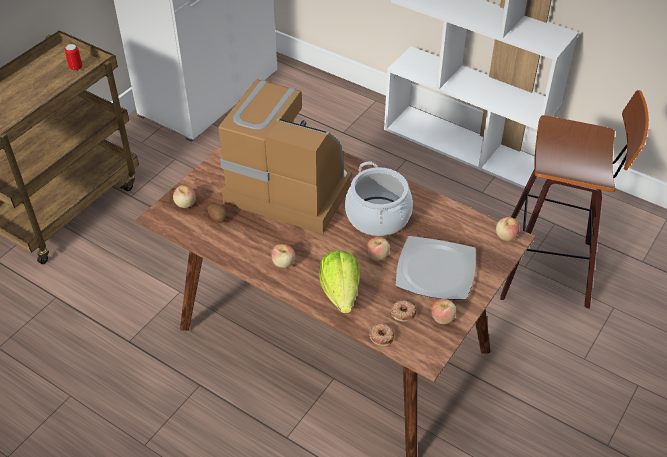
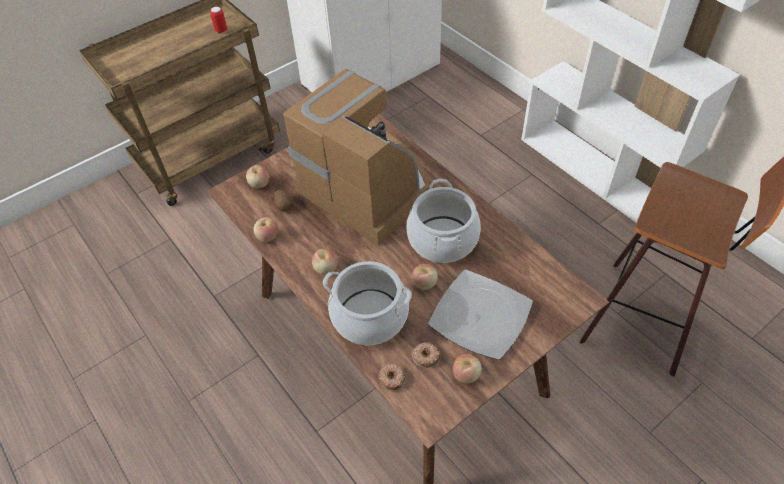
camera: 20 degrees right, 5 degrees up
(340, 292) = (369, 316): lettuce -> cooking pot
(505, 236) = (574, 294): apple -> apple (267, 236)

